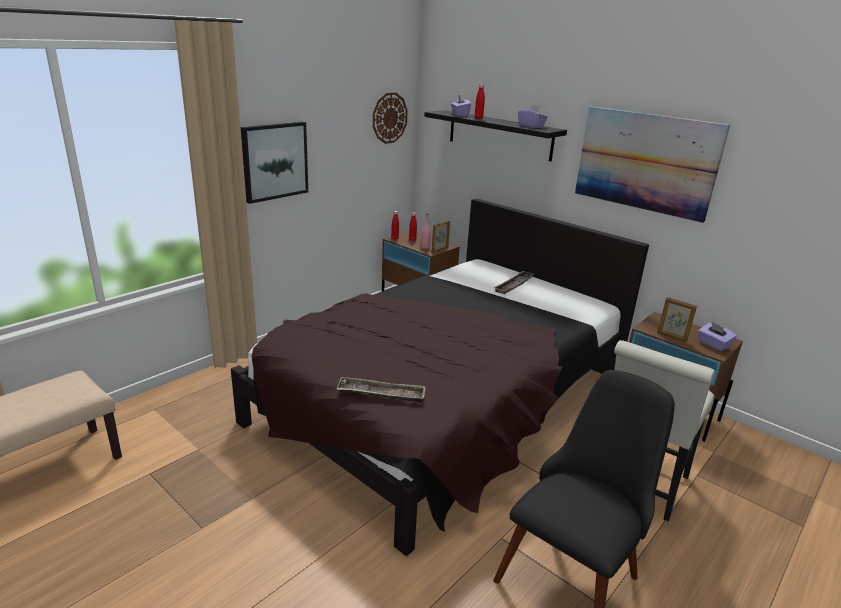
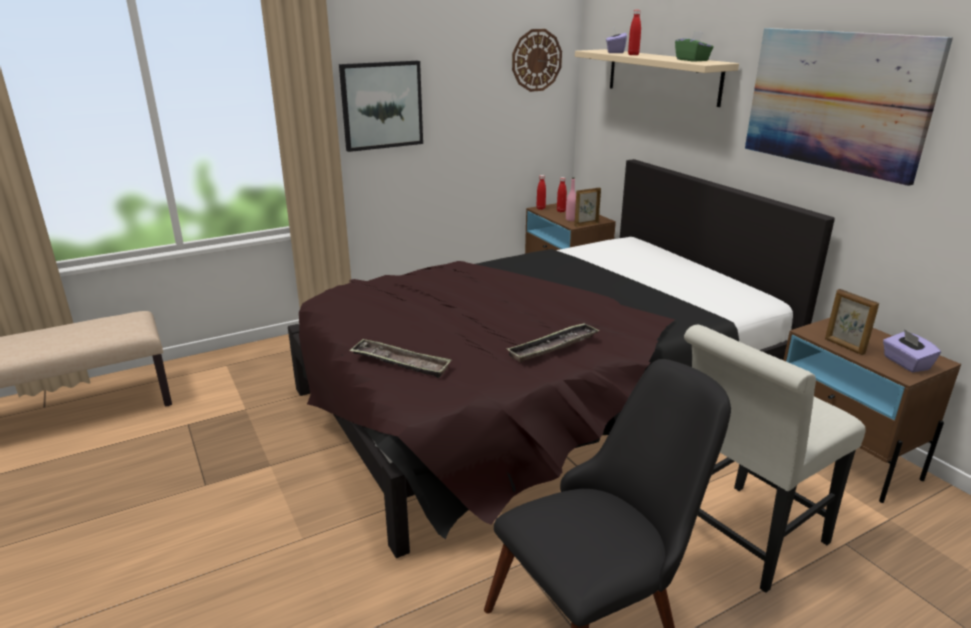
camera: 20 degrees right, 0 degrees up
(499, 135) = (662, 76): black shelf -> beige shelf
(514, 285) = (656, 267): tray -> tray (553, 347)
(531, 126) = (692, 60): purple tissue box -> green tissue box

